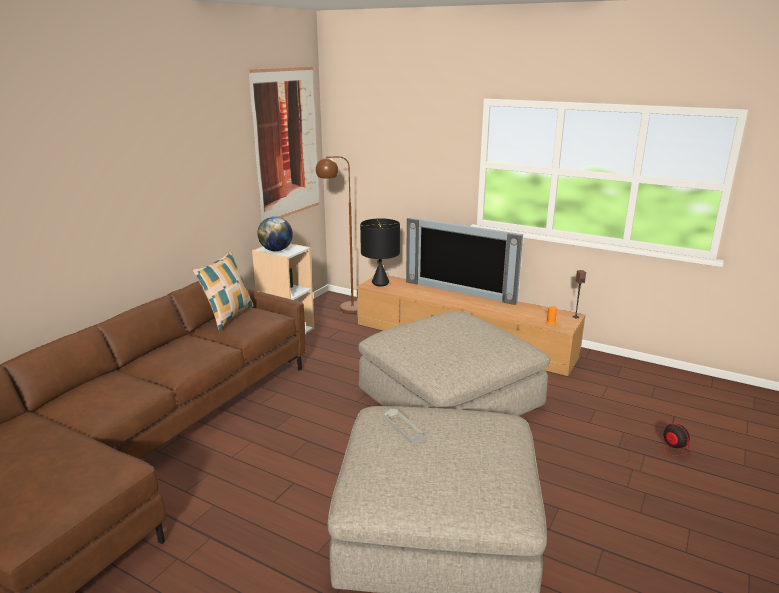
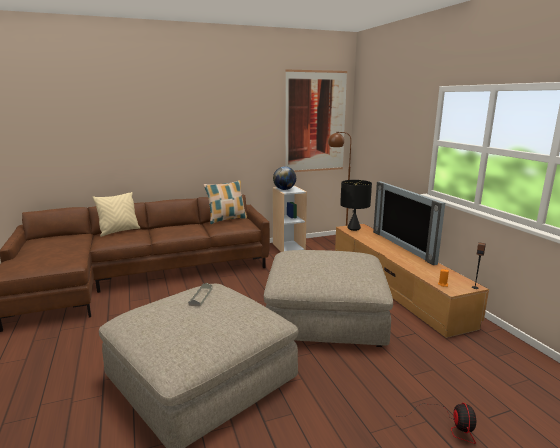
camera: 40 degrees right, 5 degrees down
(84, 389) = (119, 231): none -> beige pillow

